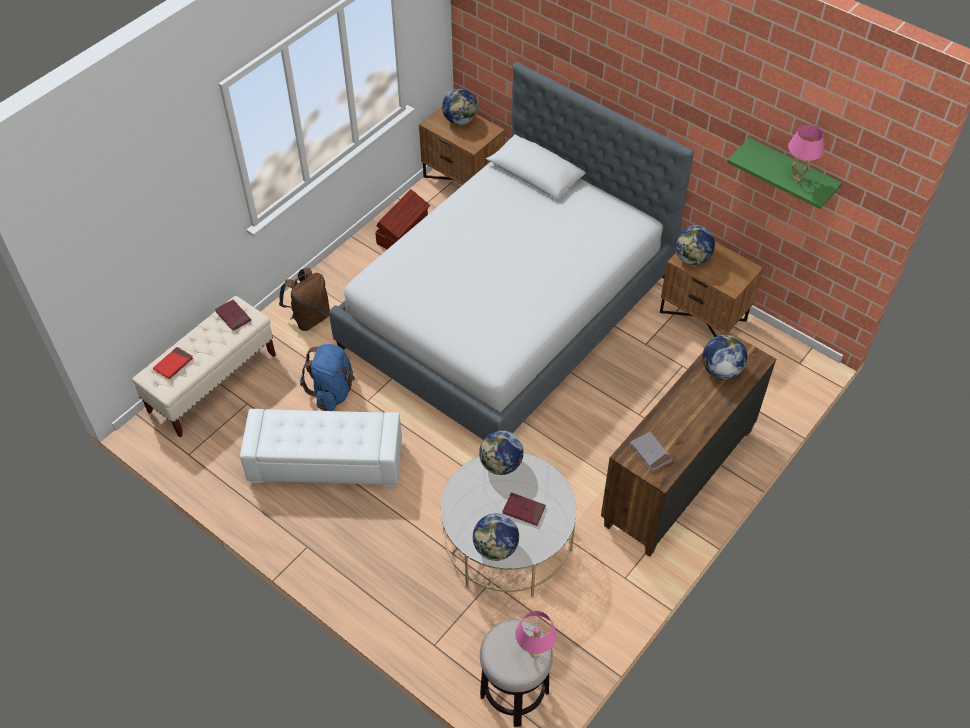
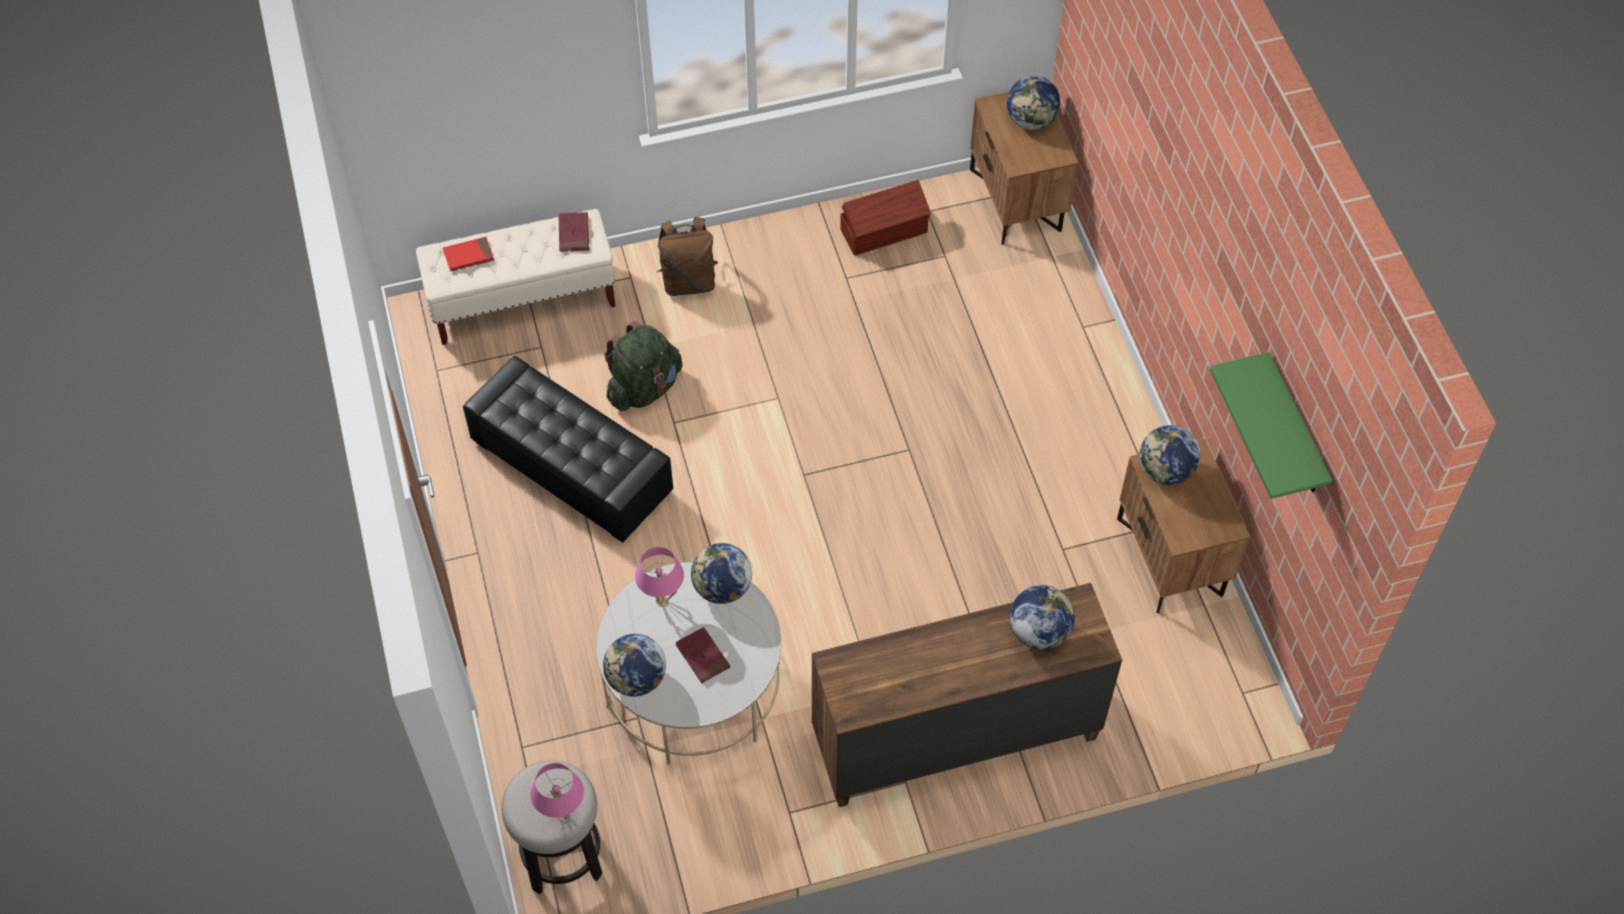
camera: 35 degrees right, 5 degrees up
(326, 461) = (572, 467): white ottoman -> black ottoman
(333, 391) = (644, 388): blue backpack -> green backpack
(507, 311) = (927, 406): bed -> none
(650, 453) = (863, 677): grey book -> none
(797, 177) = (1278, 441): pink table lamp -> pink table lamp (662, 602)

